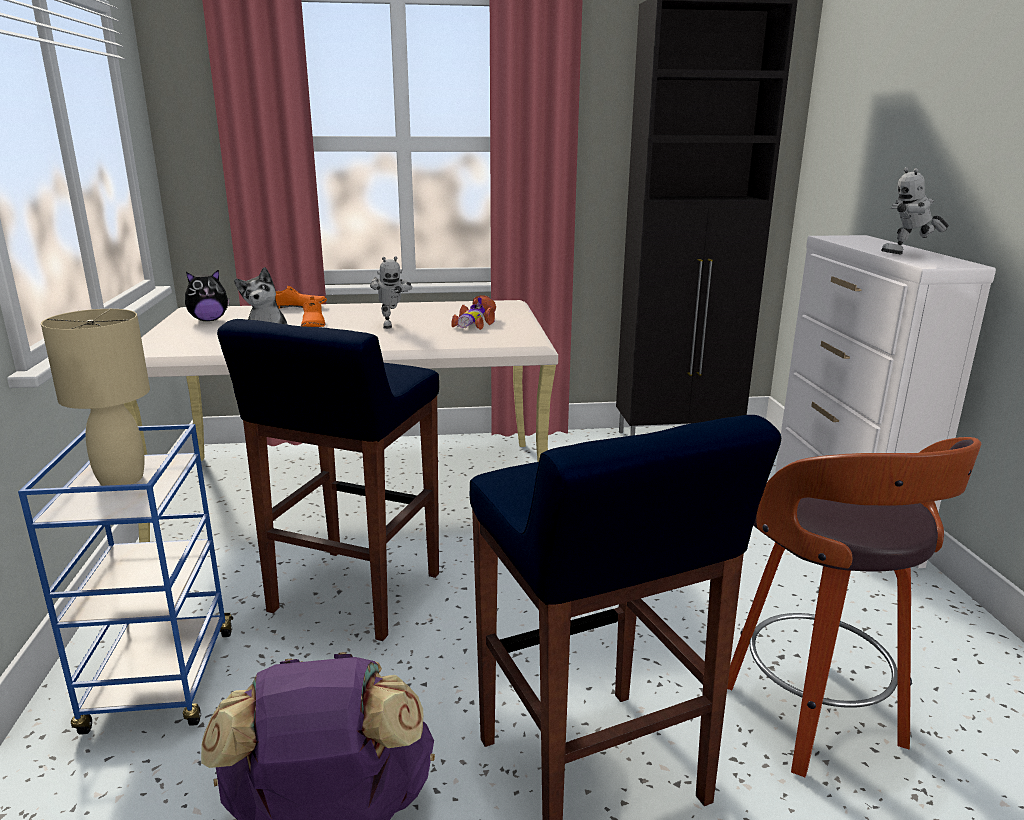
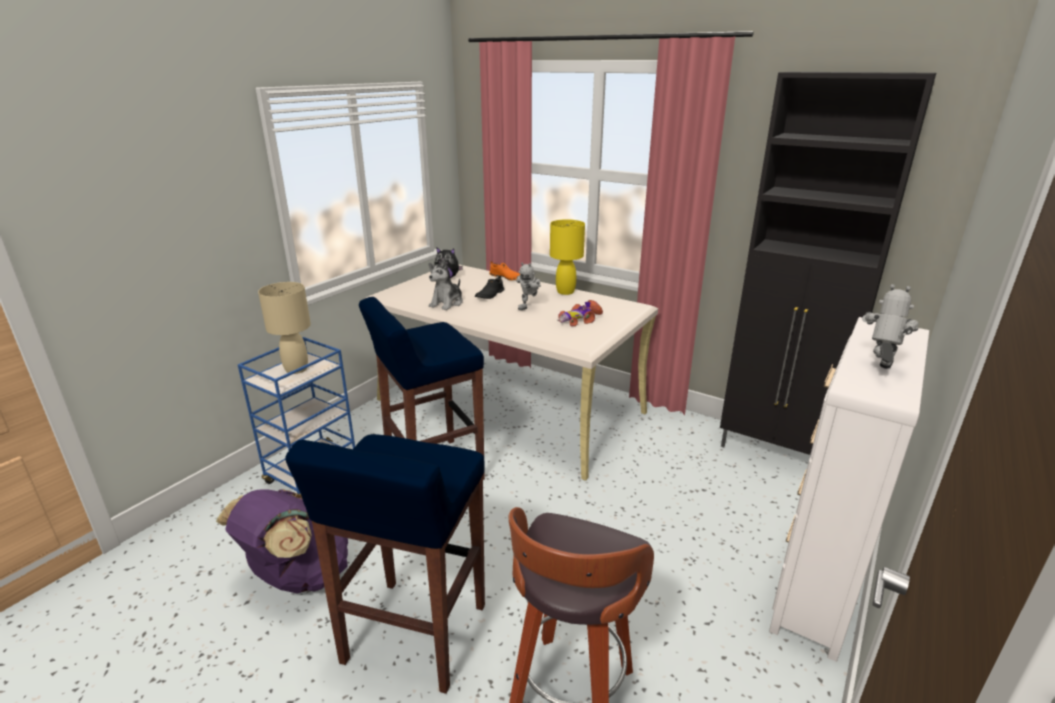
camera: 40 degrees right, 5 degrees up
(312, 325) = (489, 295): orange shoe -> black shoe
(404, 306) = (566, 292): none -> yellow table lamp
(909, 254) = (878, 369): toy robot -> toy robot turned 90 degrees clockwise

